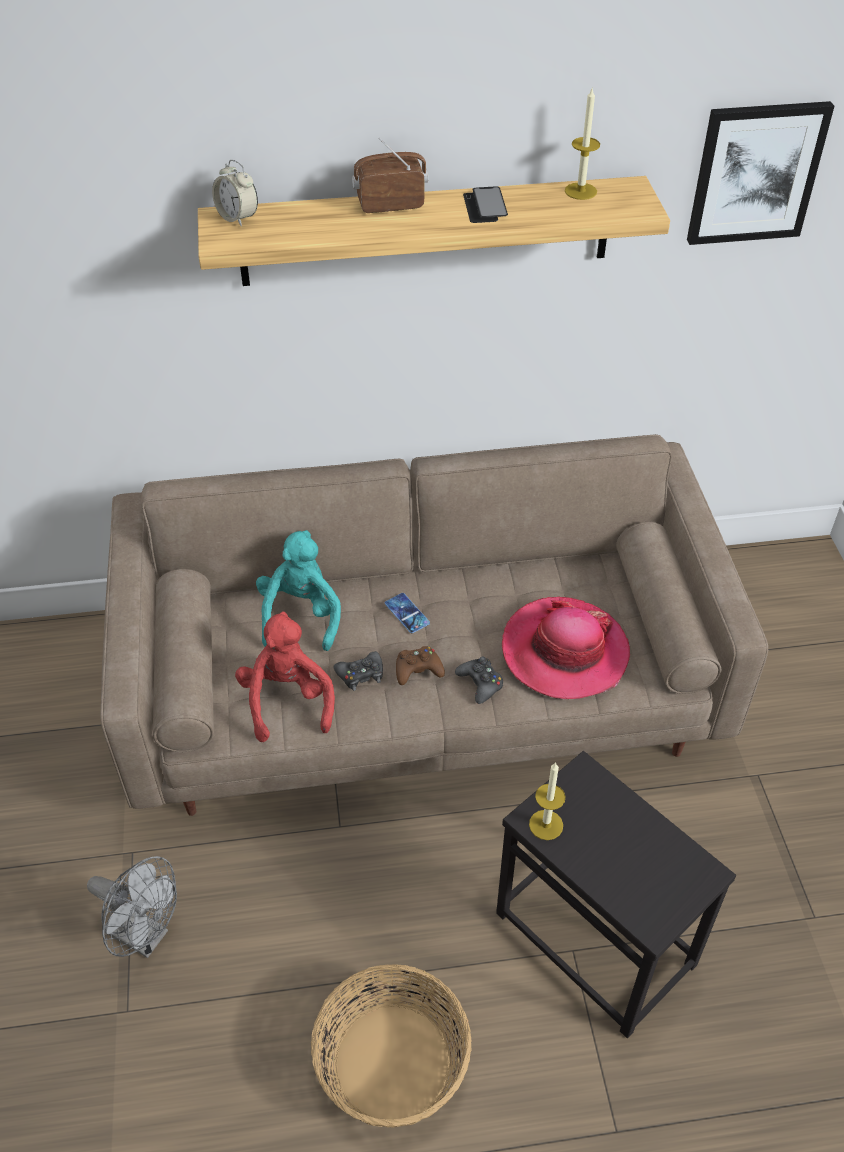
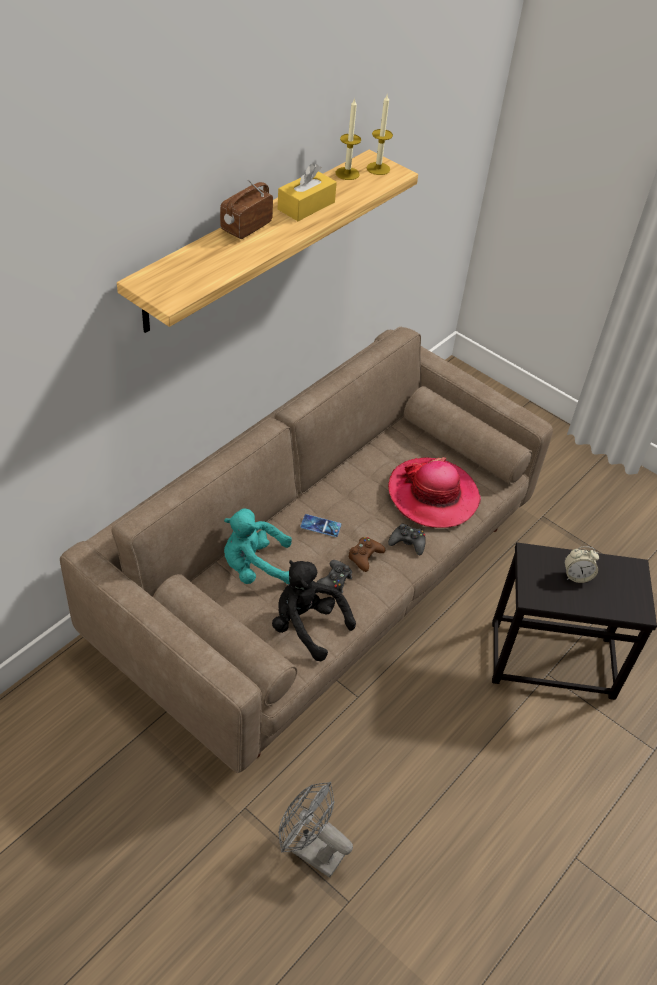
camera: 45 degrees left, 0 degrees up
(144, 936) = (310, 850): grey fan -> grey fan turned 135 degrees counterclockwise
(237, 218) = (157, 277): alarm clock -> alarm clock (576, 576)
(287, 700) = (306, 626): red plush toy -> black plush toy
(301, 616) = (255, 567): turquoise plush toy -> turquoise plush toy turned 60 degrees counterclockwise
(393, 1063) = (522, 804): basket -> none
(485, 207) = (306, 206): phone -> yellow tissue box
(546, 825) = (541, 595): candle -> candle (378, 168)
(755, 173) = (420, 126): picture -> none

